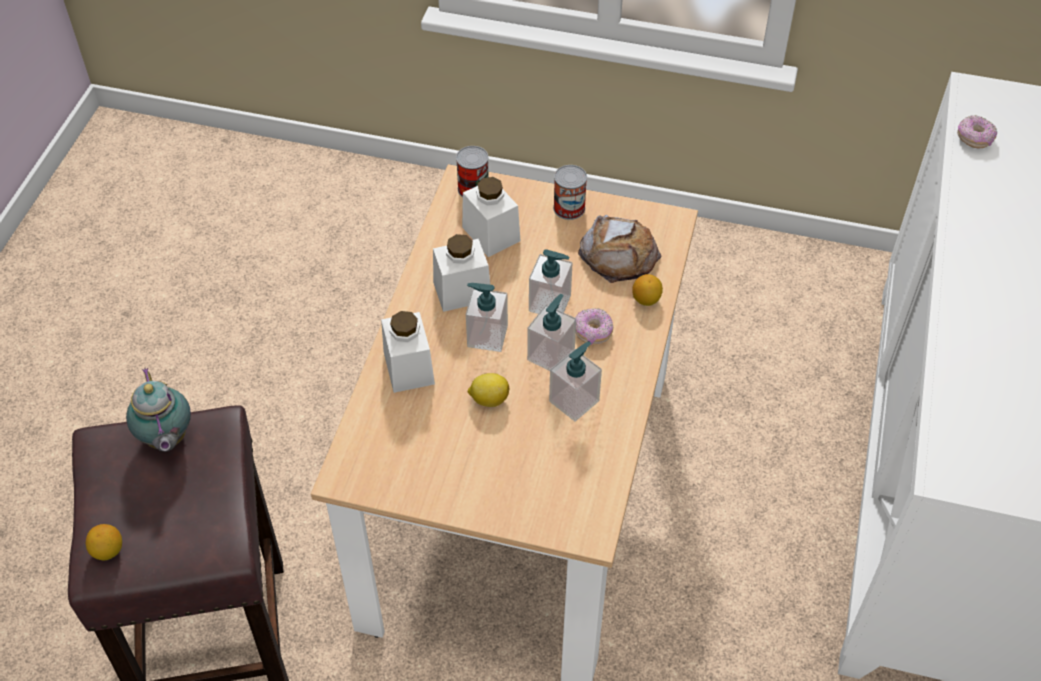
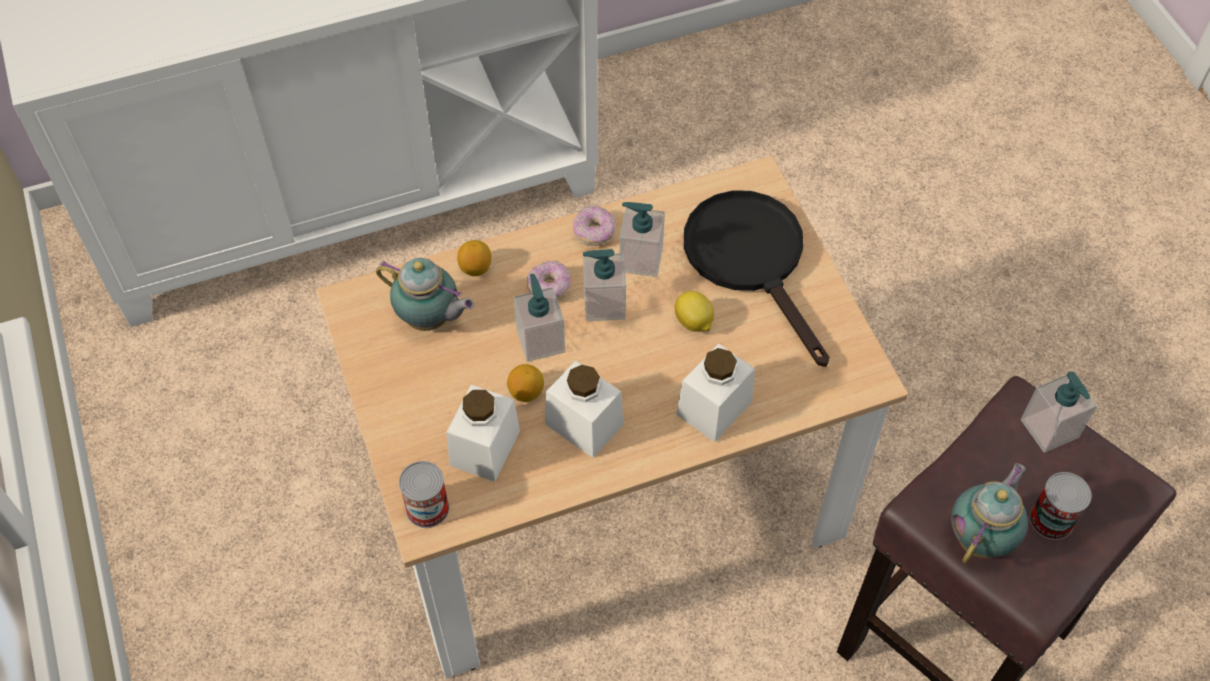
camera: 125 degrees left, 5 degrees up
(108, 551) = (1116, 490): lemon -> lemon (526, 392)
(487, 336) = (623, 368): soap dispenser -> soap dispenser (1049, 429)
(513, 473) = (752, 260): none -> black frying pan
(569, 208) = (393, 399): can -> can (1051, 520)
(619, 254) = (430, 320): bread -> teapot
(974, 139) = (122, 53): donut -> donut (594, 232)

